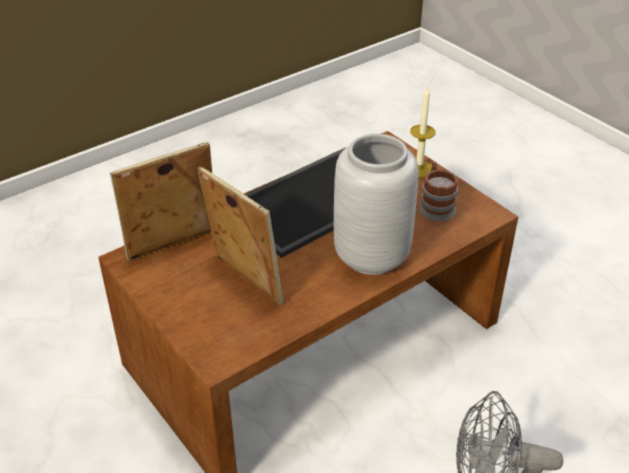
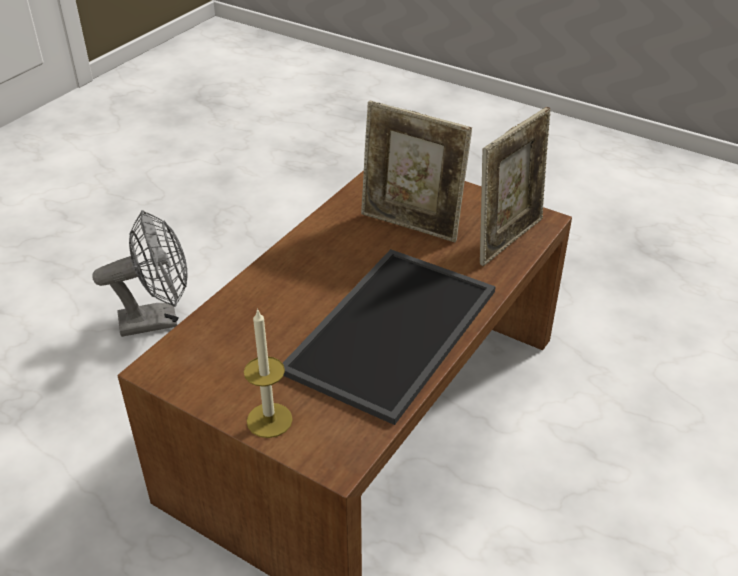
camera: 160 degrees right, 0 degrees up
(372, 257) = (292, 277): grey vase -> none
(436, 206) = (232, 361): mug -> none

